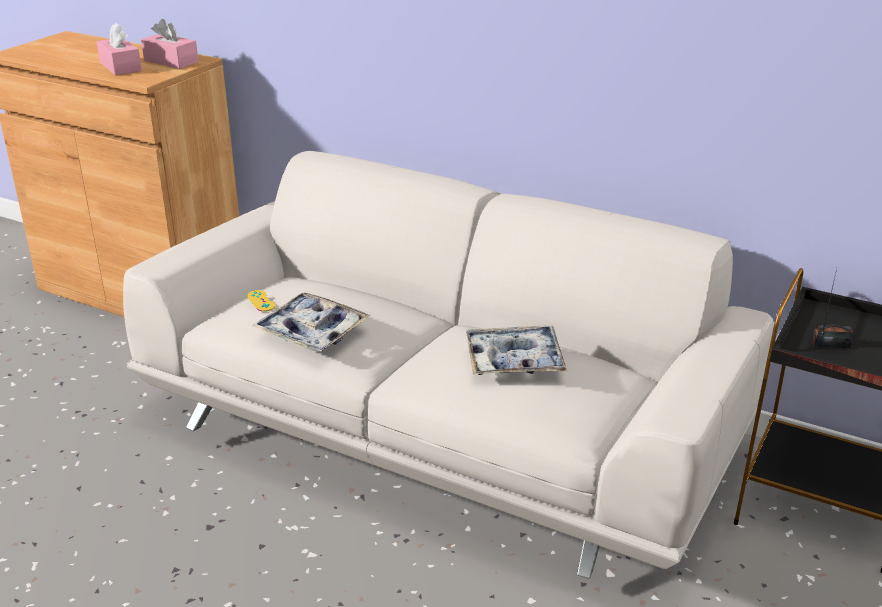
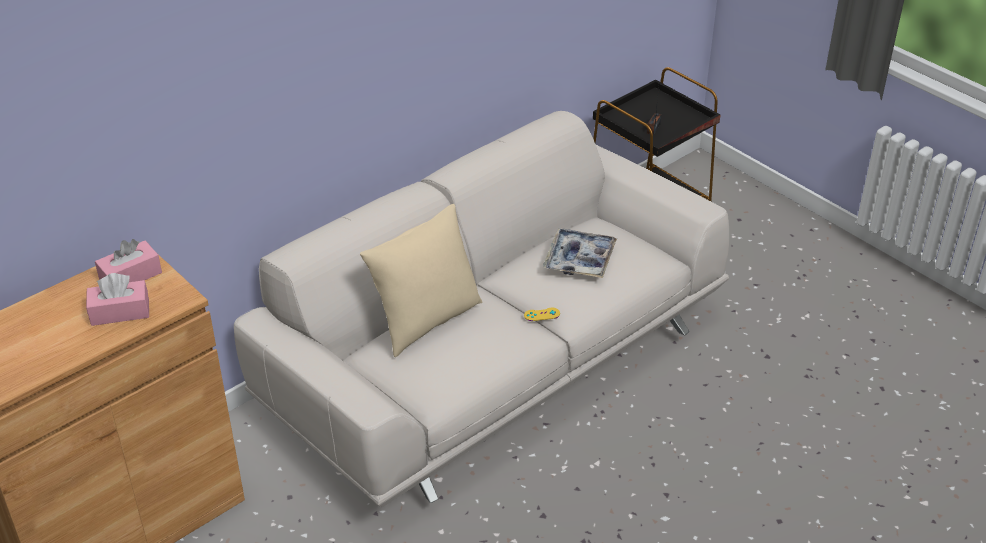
camera: 70 degrees left, 10 degrees up
(261, 301) = (424, 367): yellow game controller -> yellow game controller (542, 314)
(312, 331) = (490, 347): tray -> none
(343, 291) = (425, 321): none -> beige pillow

